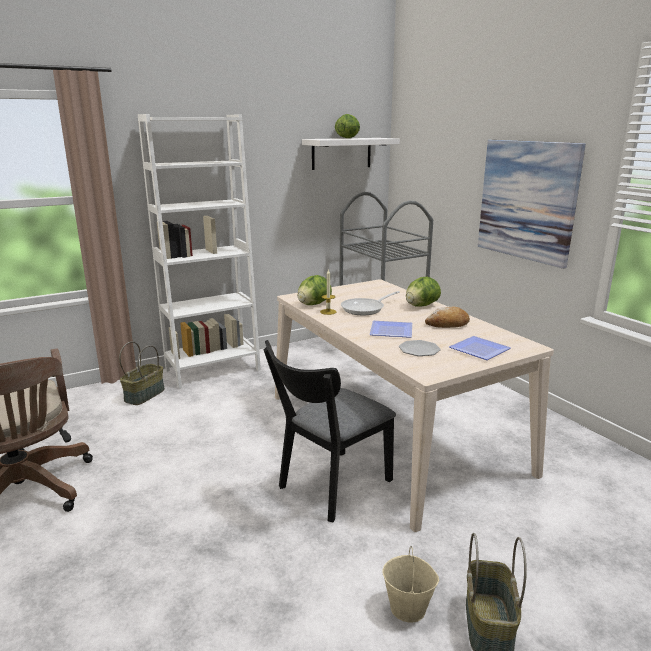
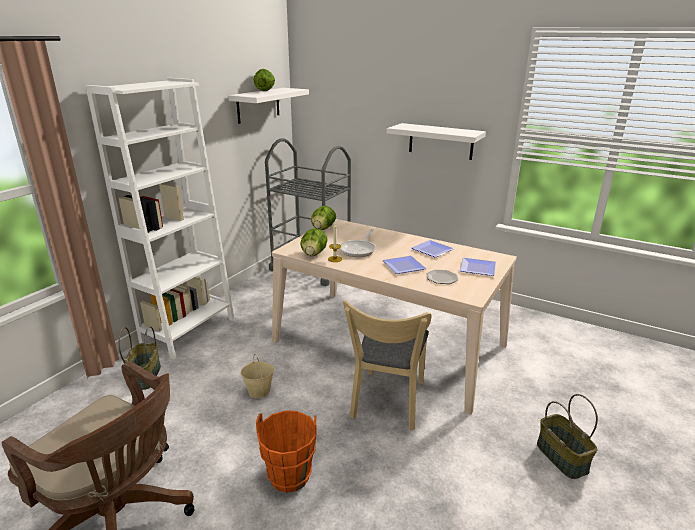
camera: 30 degrees left, 5 degrees up
(171, 515) = (289, 476): none -> orange bucket
(329, 487) = (387, 403): black chair -> beige chair
(408, 608) = (513, 468): beige bucket -> beige bucket (259, 391)
(421, 306) = (394, 238): lettuce -> lettuce (323, 229)
(447, 324) = (432, 251): bread -> plate
(527, 200) = (440, 141): picture -> white shelf

